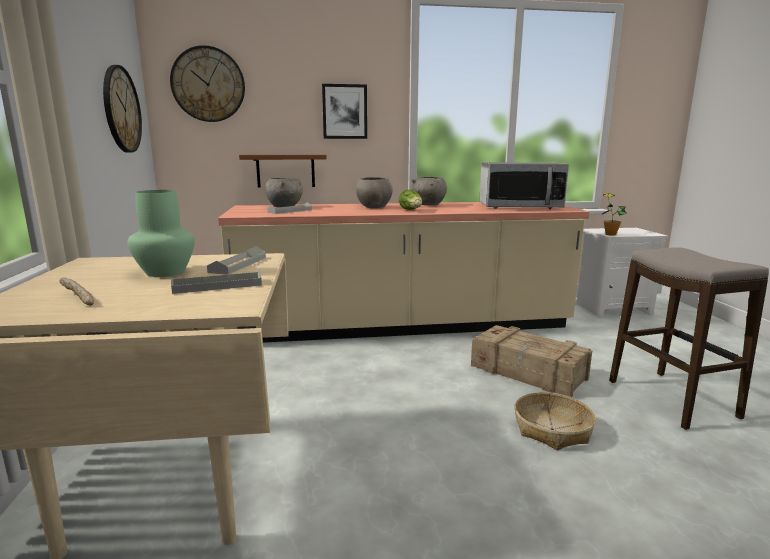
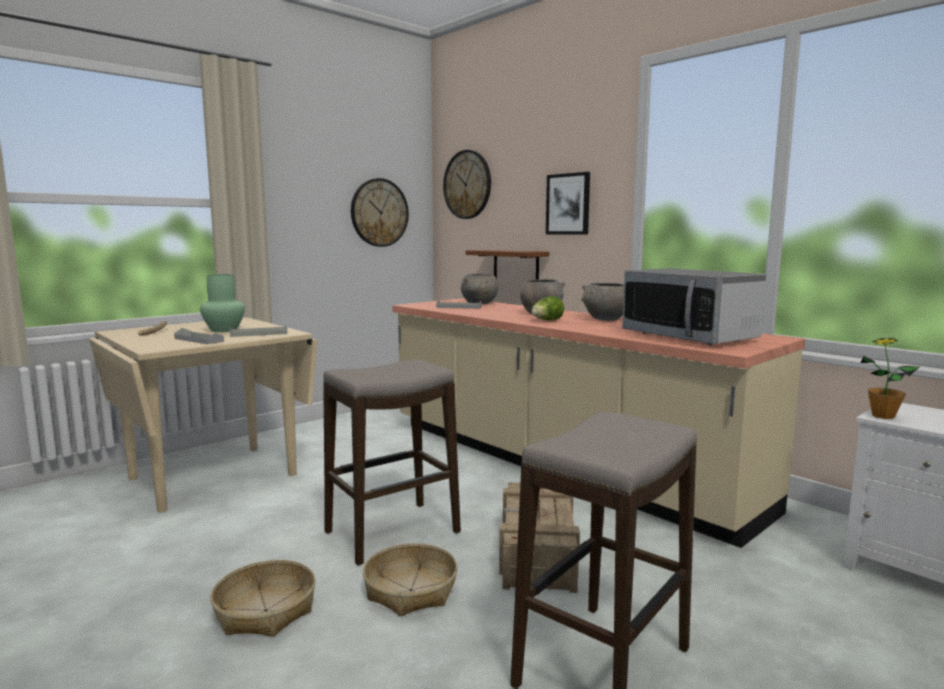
camera: 55 degrees right, 5 degrees down
(451, 411) = (392, 532): none -> stool
(545, 504) = (266, 610): none -> basket

